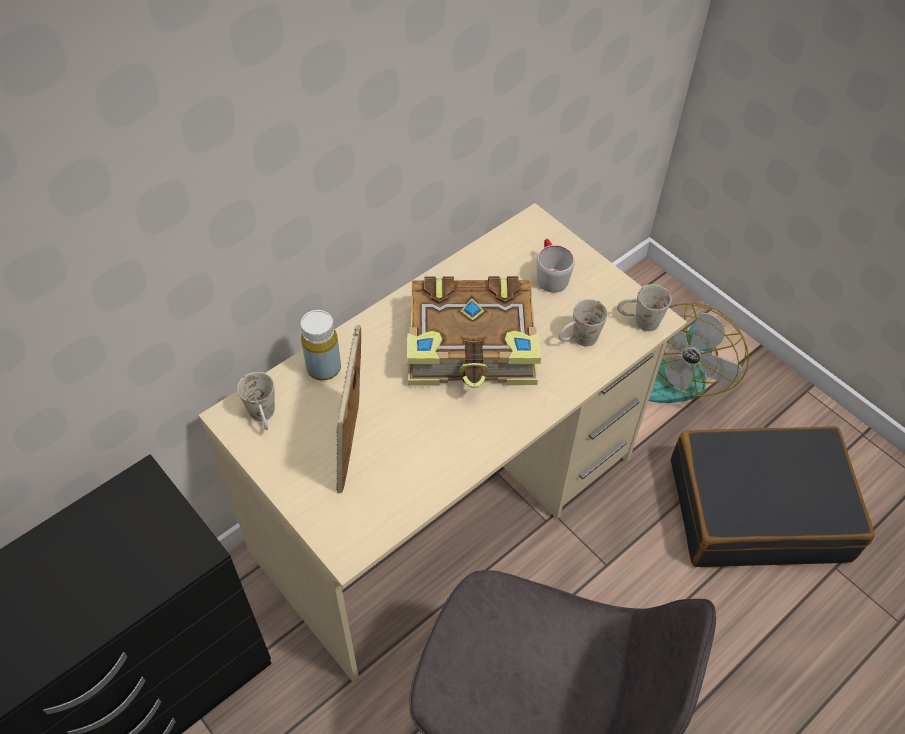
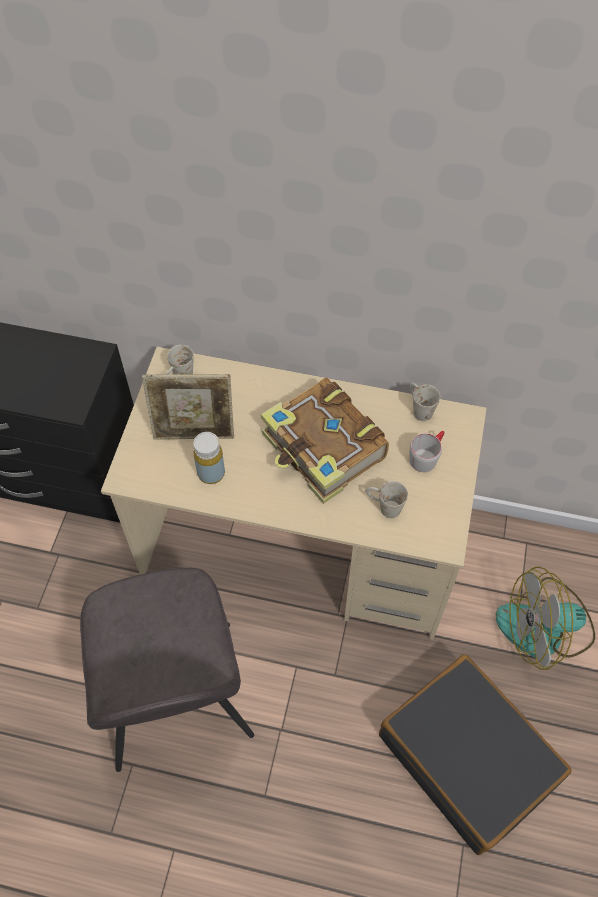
camera: 55 degrees right, 5 degrees up
(324, 368) = (239, 382): yellow bottle -> yellow bottle (211, 473)
(352, 446) = (195, 434): picture frame -> picture frame turned 150 degrees counterclockwise
(638, 321) = (434, 534): white mug -> white mug (419, 408)

